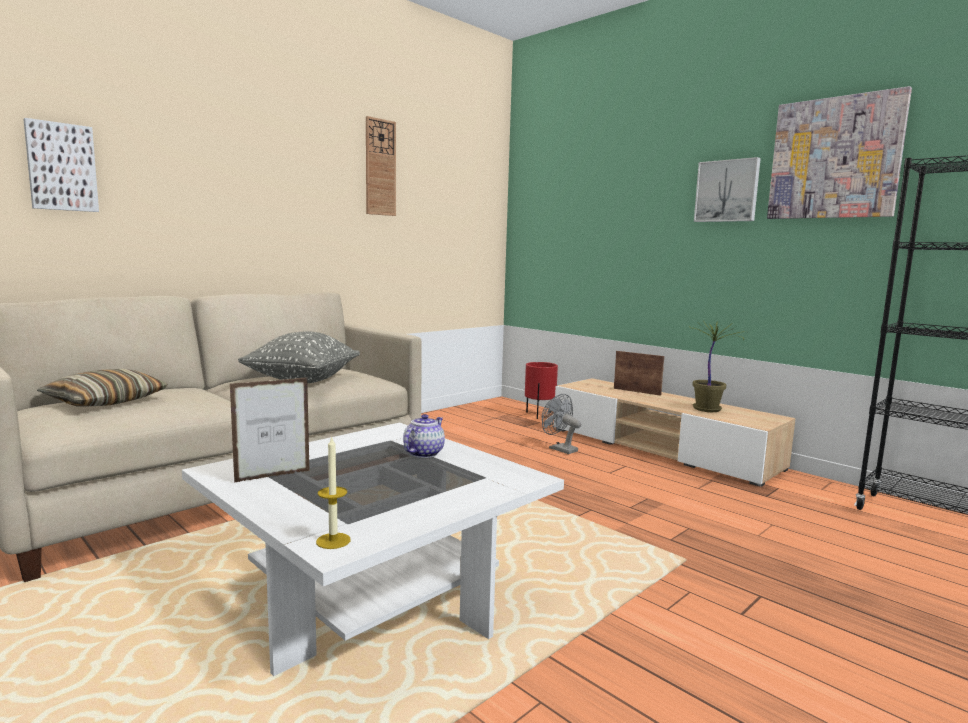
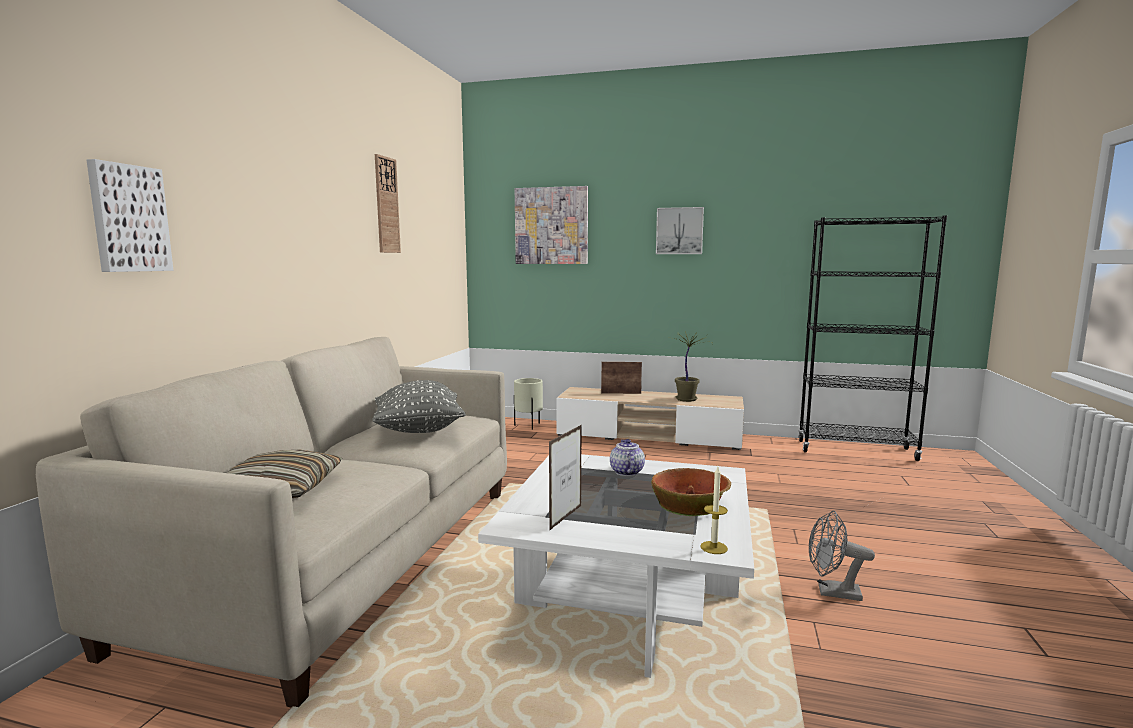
camera: 30 degrees left, 0 degrees up
(415, 495) = (690, 503): none -> bowl
(539, 416) = (529, 426): red planter -> beige planter
(559, 449) = (583, 451): grey fan -> grey fan (832, 592)
(834, 158) = (756, 211): picture -> picture (551, 226)

